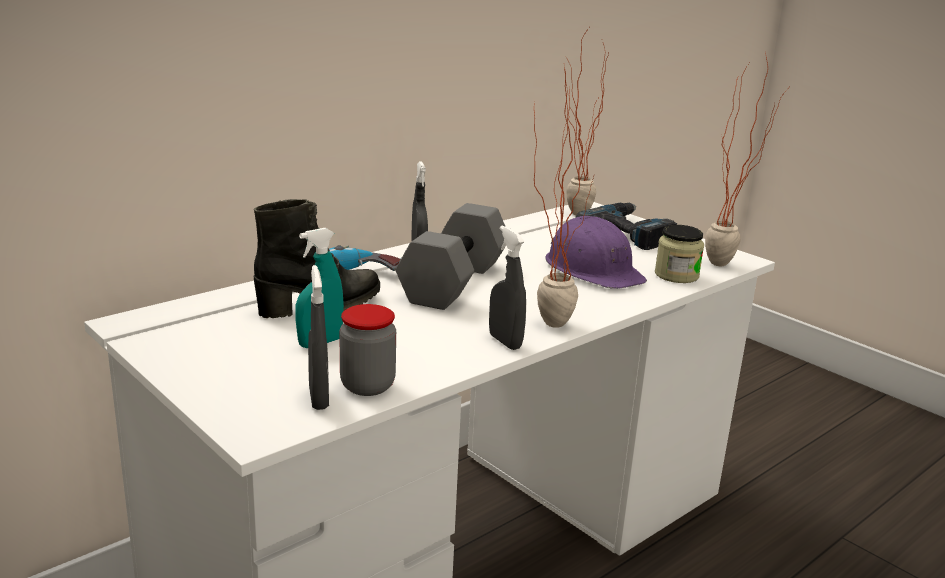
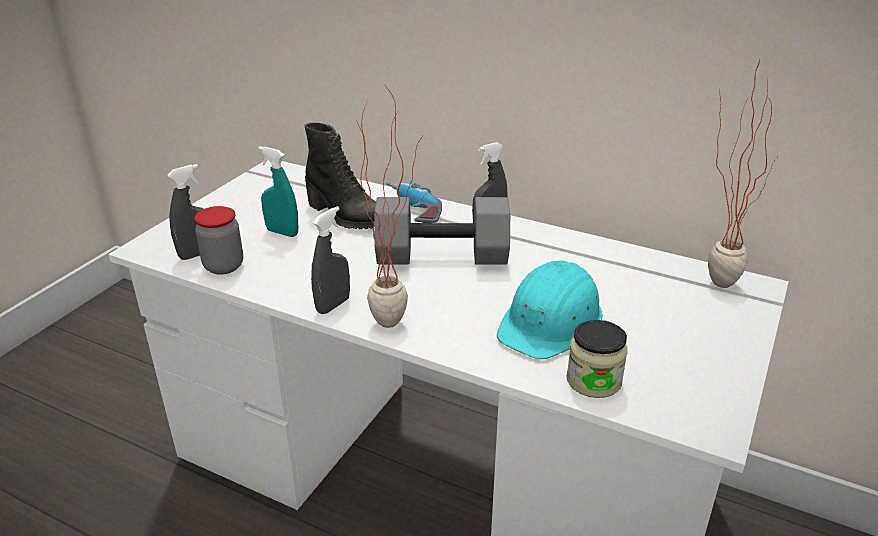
camera: 70 degrees right, 10 degrees up
(593, 269) = (551, 321): purple hard hat -> turquoise hard hat
(631, 232) = (705, 328): power drill -> none
(729, 266) = (674, 420): potted plant -> none

